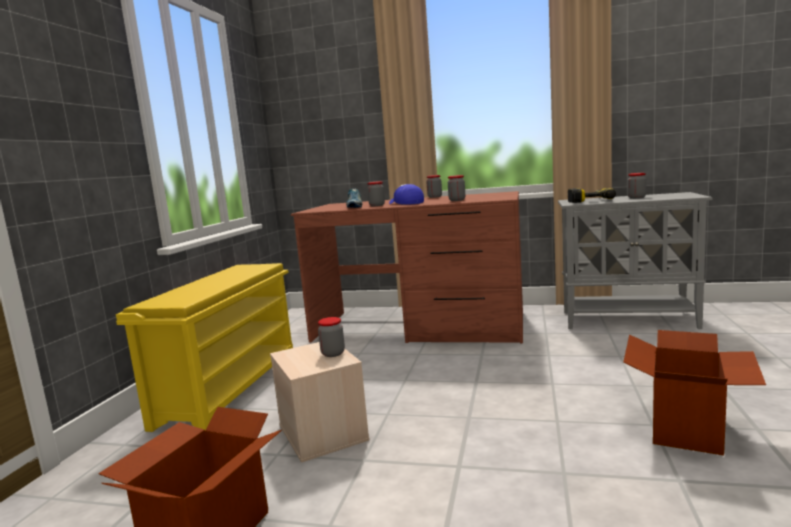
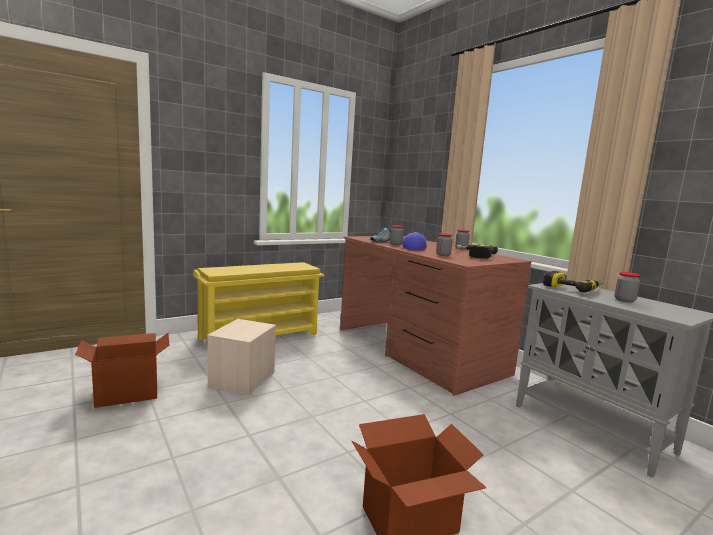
camera: 40 degrees right, 0 degrees up
(333, 353) = (253, 332): jar -> none
(472, 196) = (473, 255): none -> power drill

